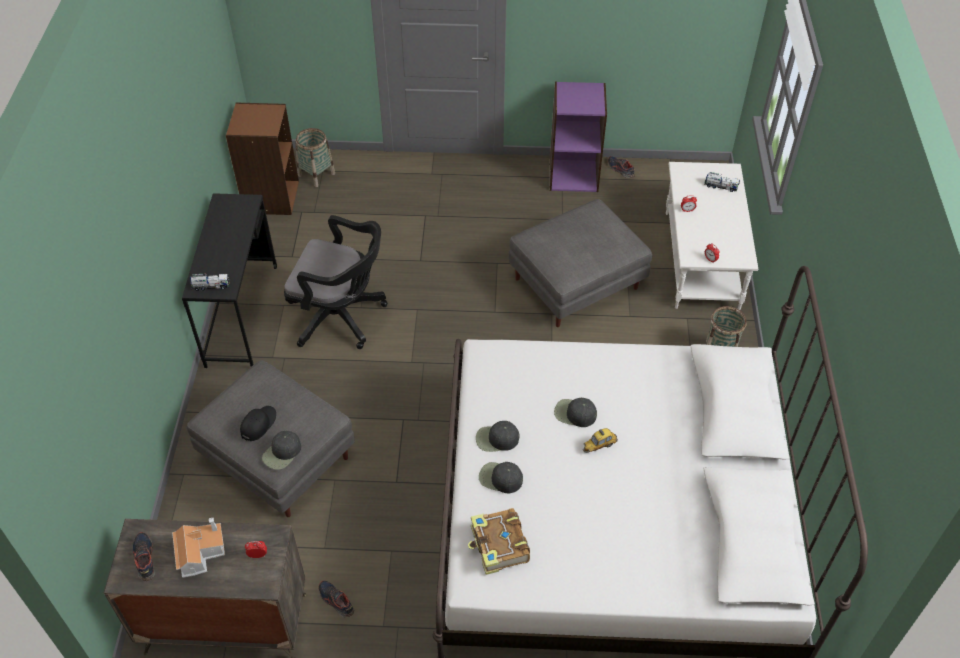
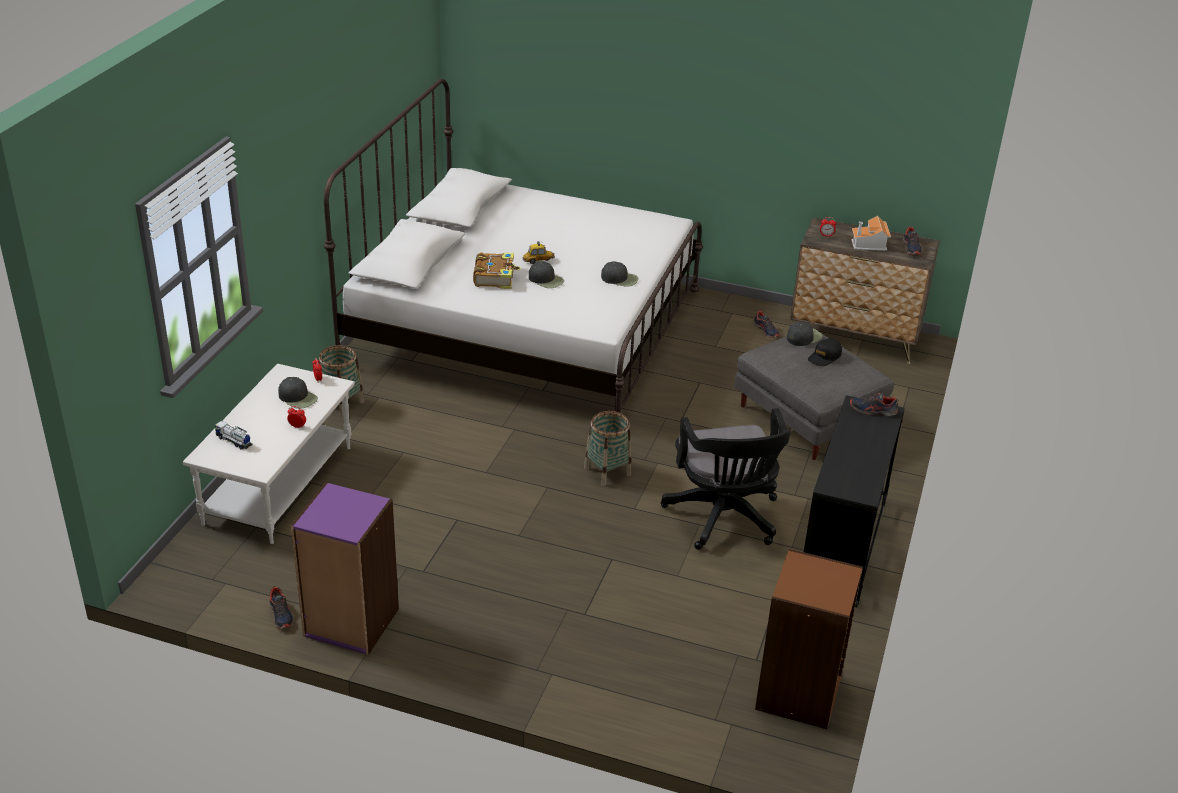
camera: 165 degrees left, 15 degrees down
(211, 286) = (873, 410): toy truck -> shoe
(316, 174) = (726, 714): basket -> basket (607, 471)
(341, 317) = (724, 519): black office chair -> black office chair turned 135 degrees counterclockwise
(498, 546) = (645, 232): book -> book (495, 277)
(500, 478) = (628, 260): black cap -> black cap (298, 398)
(577, 282) = (437, 494): grey ottoman -> none

